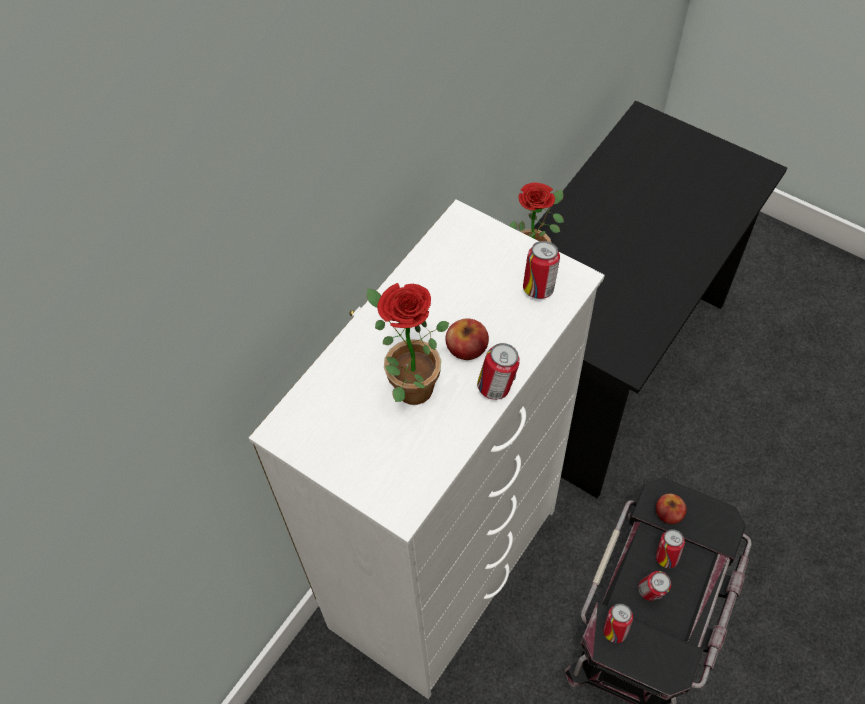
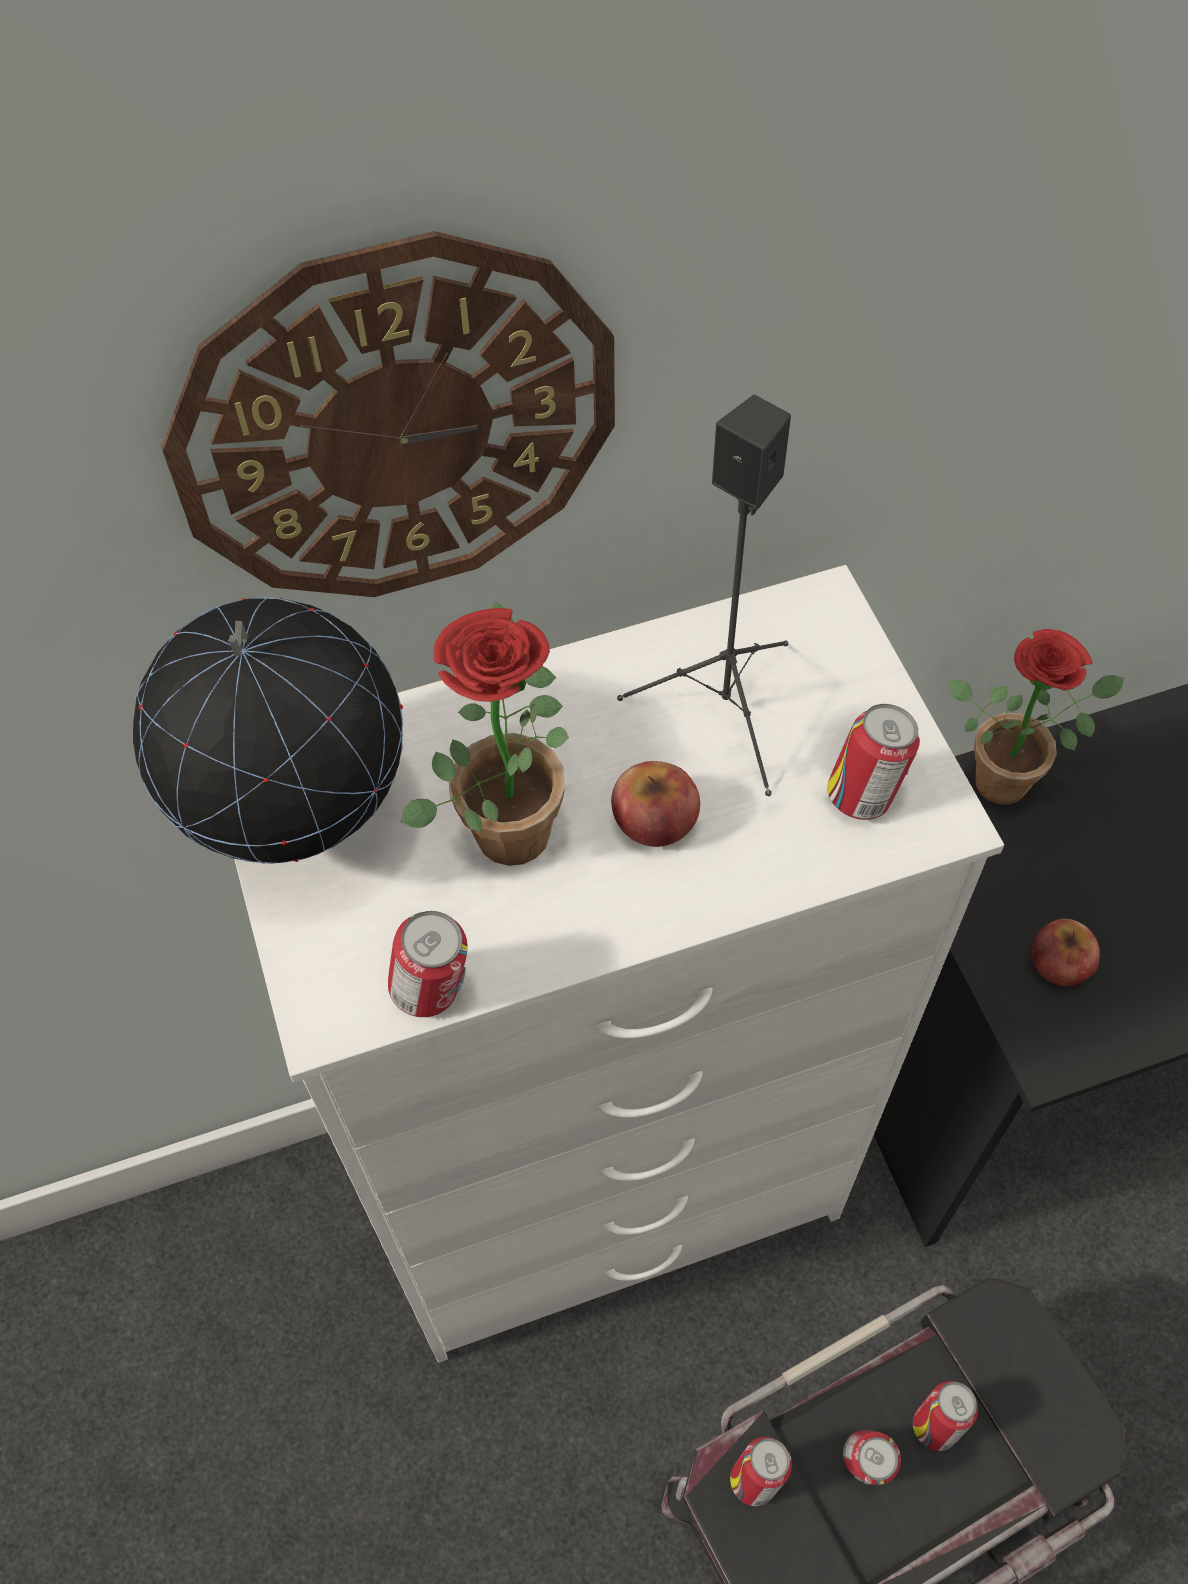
camera: 35 degrees right, 0 degrees up
(284, 236) = (397, 428): none -> wall clock
(318, 440) = (299, 819): none -> globe
(458, 287) = (726, 712): none -> black speaker
(497, 387) = (648, 919): can -> can (433, 992)
(669, 513) = (995, 1355): apple -> apple (1059, 963)

